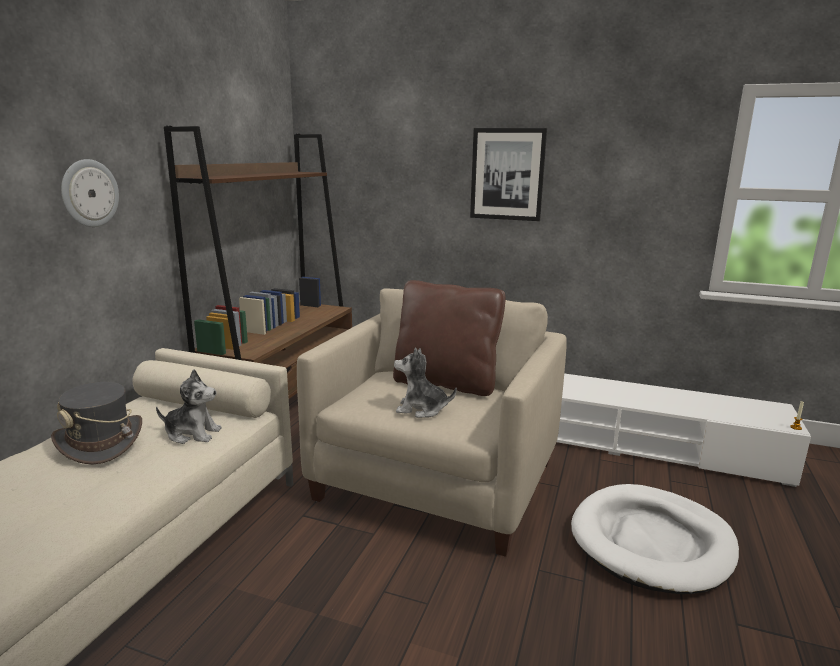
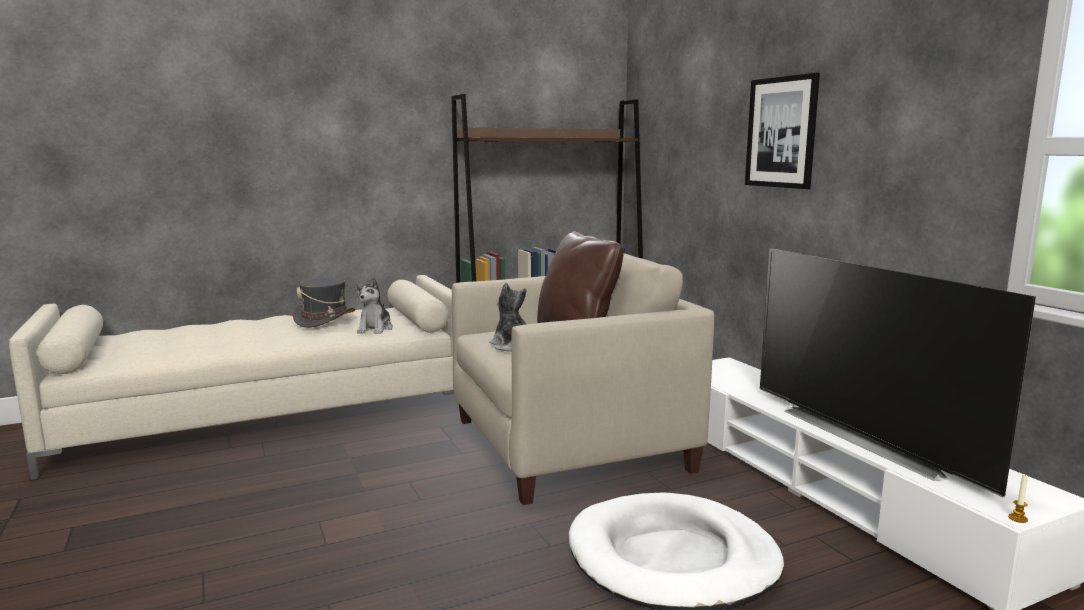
camera: 45 degrees right, 5 degrees down
(89, 193) = (379, 146): wall clock -> none
(192, 434) = (375, 329): plush toy -> plush toy turned 45 degrees clockwise
(660, 400) = (868, 437): none -> television

